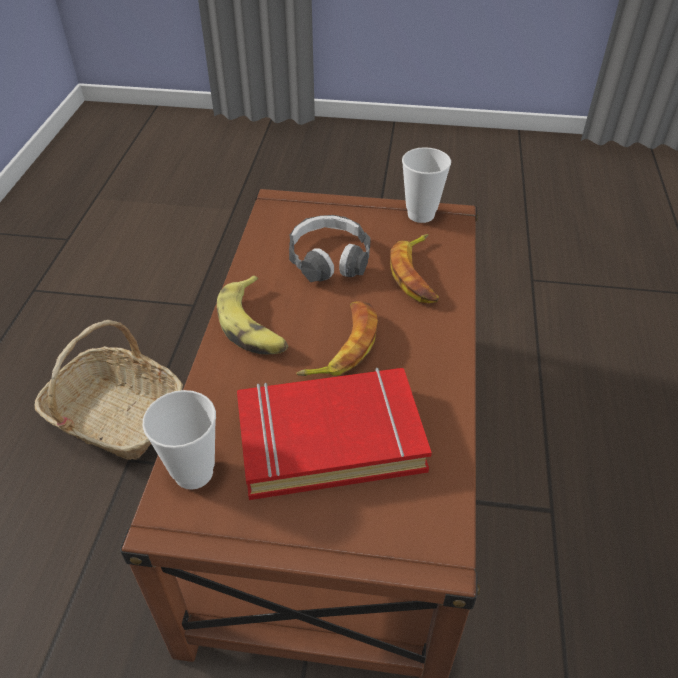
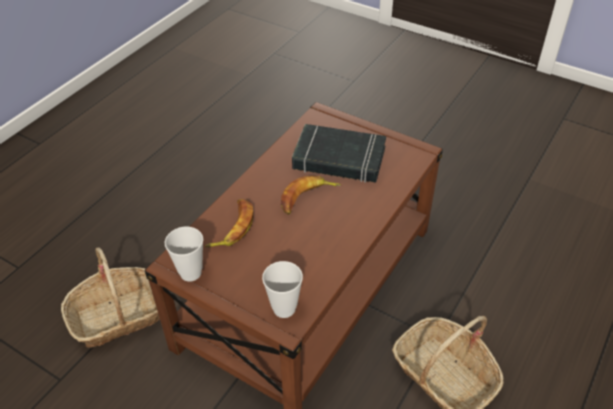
camera: 155 degrees left, 0 degrees up
(193, 472) = (406, 164): cup -> cup (284, 308)
(254, 326) = (350, 225): banana -> none
(329, 258) = (279, 258): headphones -> none
(330, 439) = (339, 159): red book -> black book
(542, 348) = (118, 316): none -> basket

